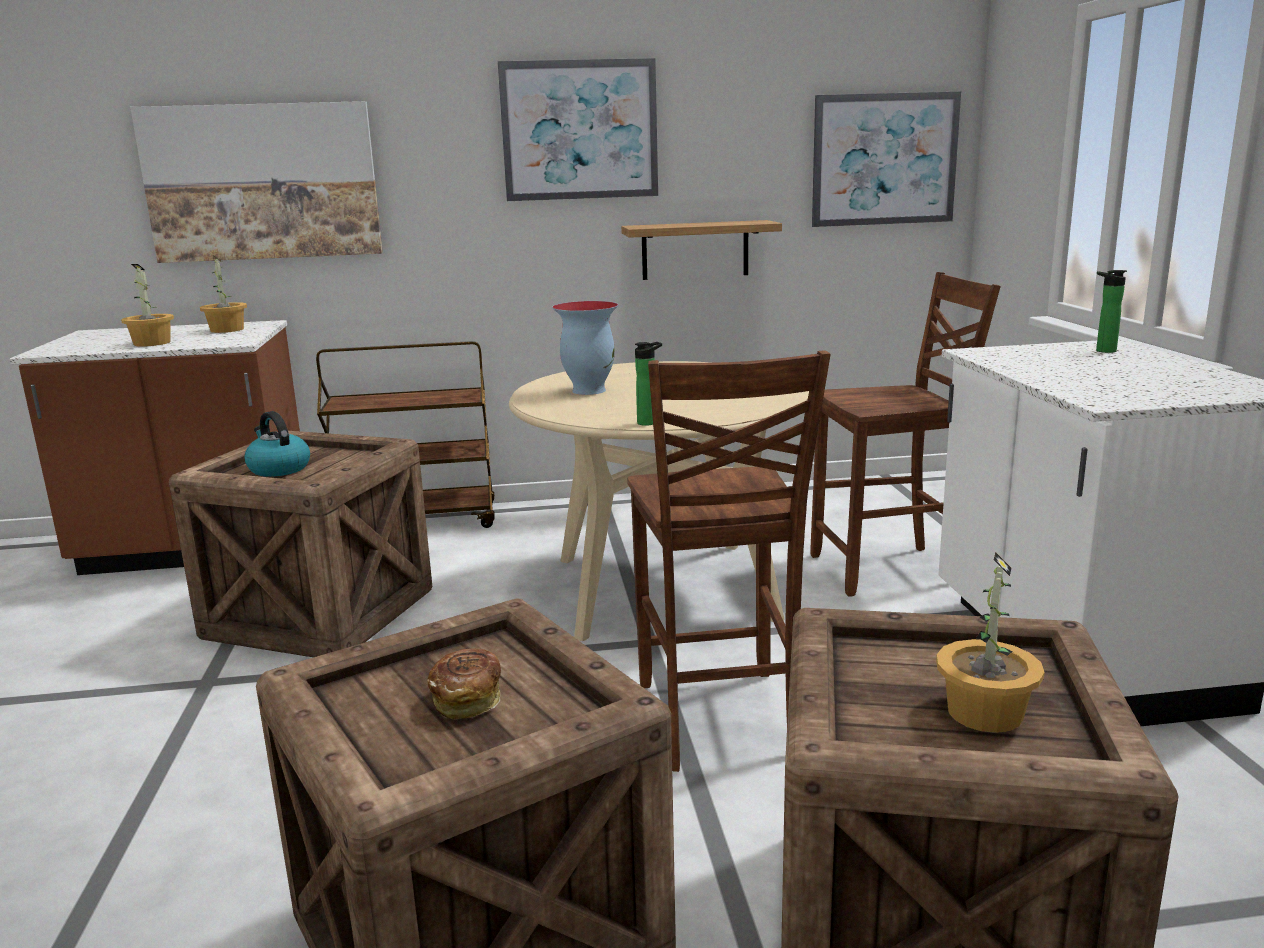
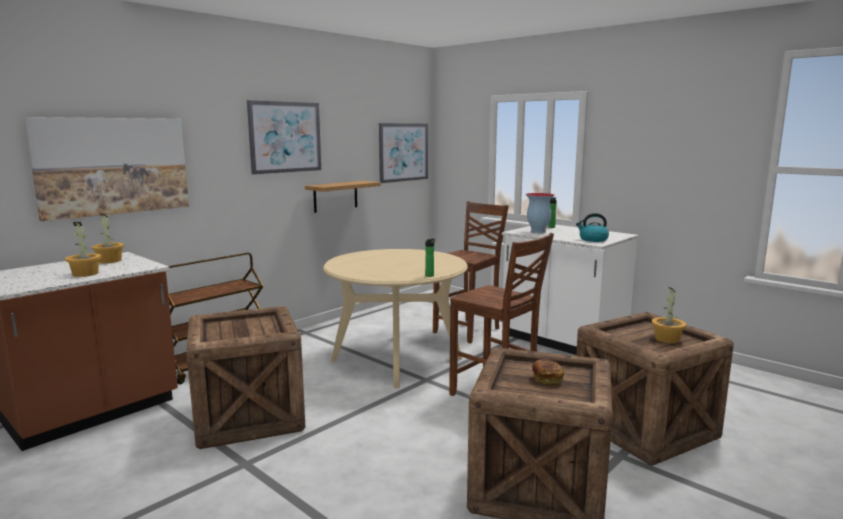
camera: 40 degrees left, 5 degrees down
(278, 469) = (236, 333): kettle -> kettle (593, 239)
(588, 390) = (365, 267): vase -> vase (537, 231)

